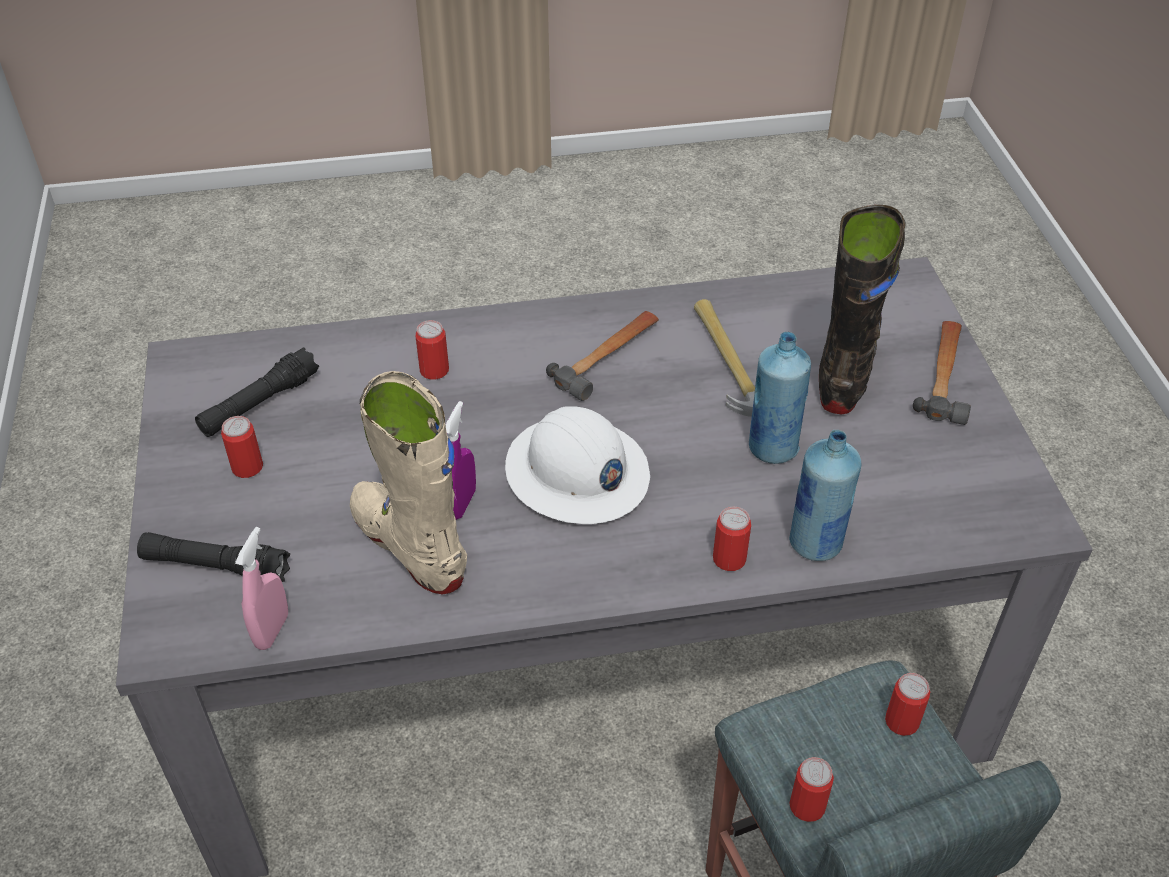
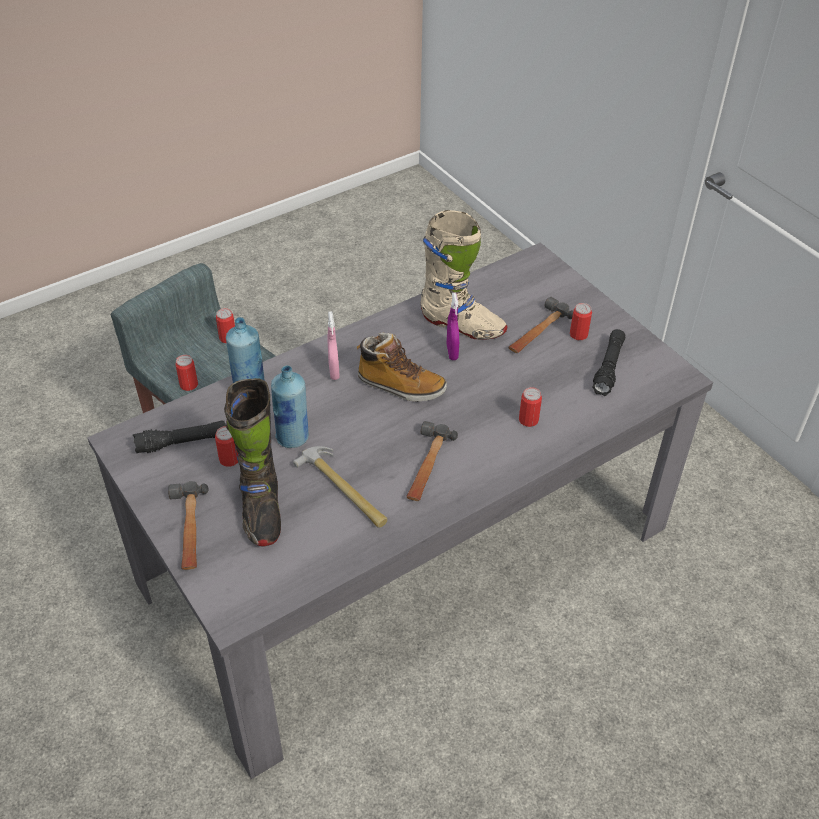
camera: 155 degrees right, 0 degrees up
(216, 566) = (545, 290): black flashlight -> black flashlight (182, 442)
(272, 630) = (495, 276): pink spray bottle -> pink spray bottle (334, 371)
(302, 493) = (537, 331): none -> hammer
(576, 474) = (400, 386): white hard hat -> boot
(729, 559) = (294, 369): can -> can (229, 459)

